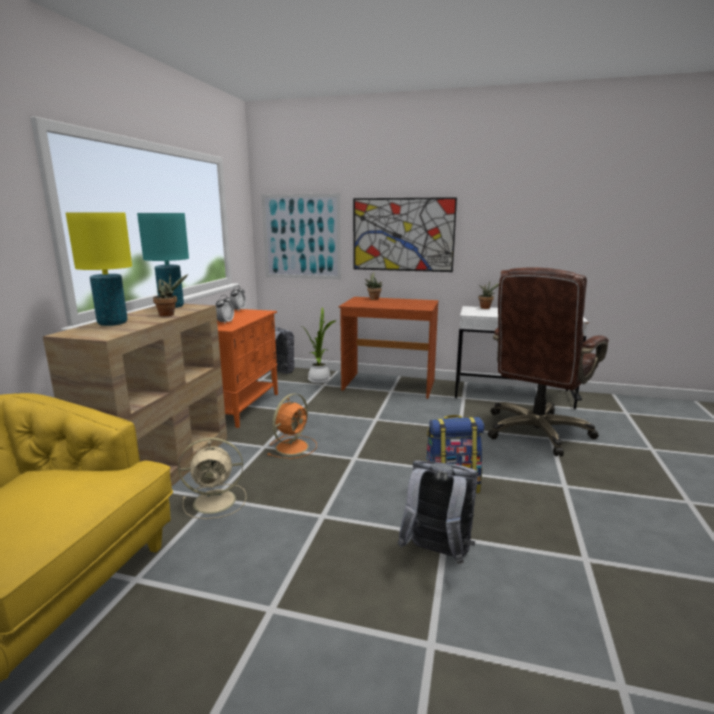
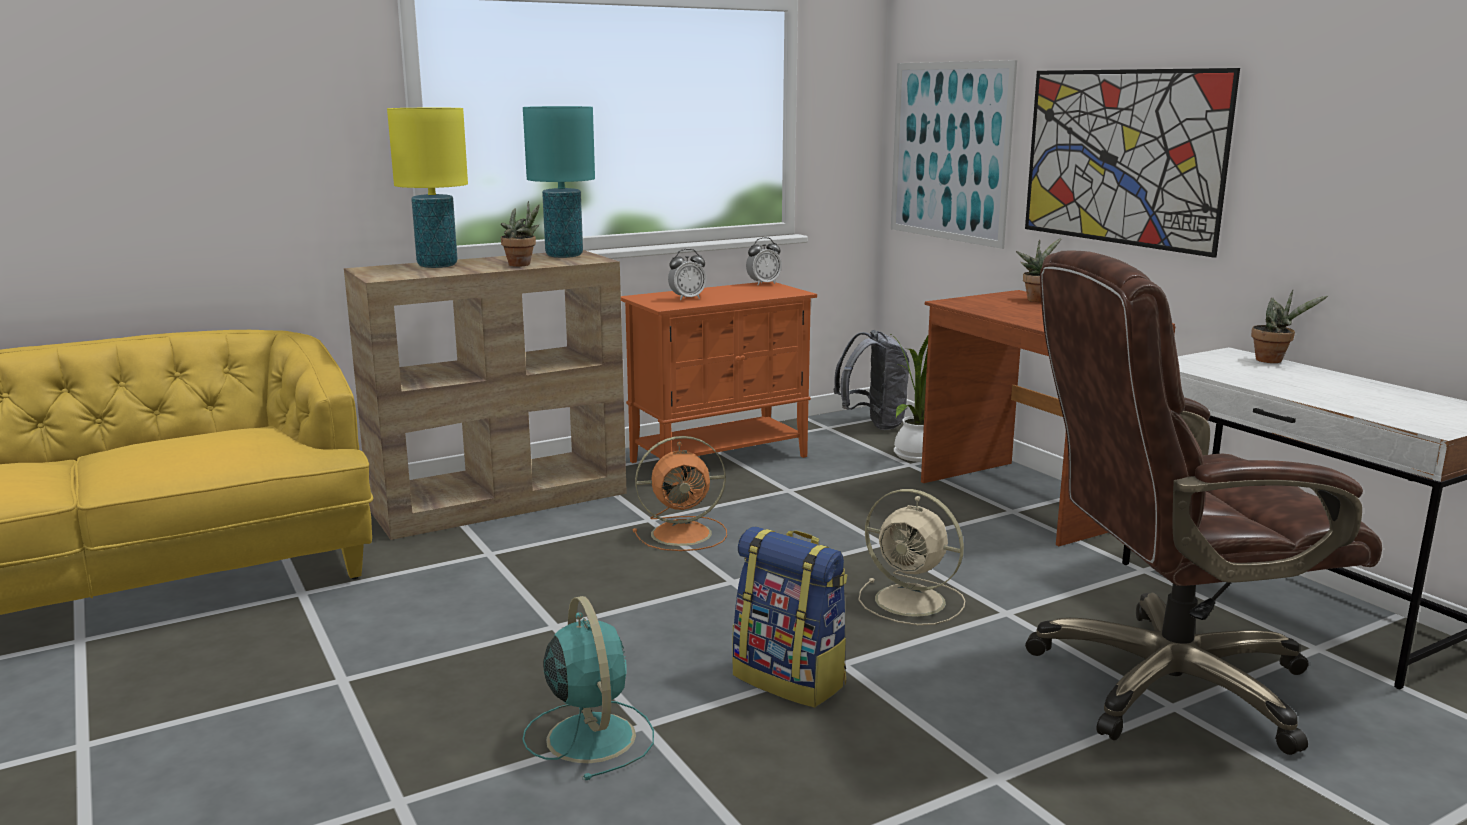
camera: 45 degrees right, 0 degrees up
(216, 501) = (485, 557): beige fan -> beige fan (913, 601)
(436, 554) = (590, 735): grey backpack -> turquoise fan

